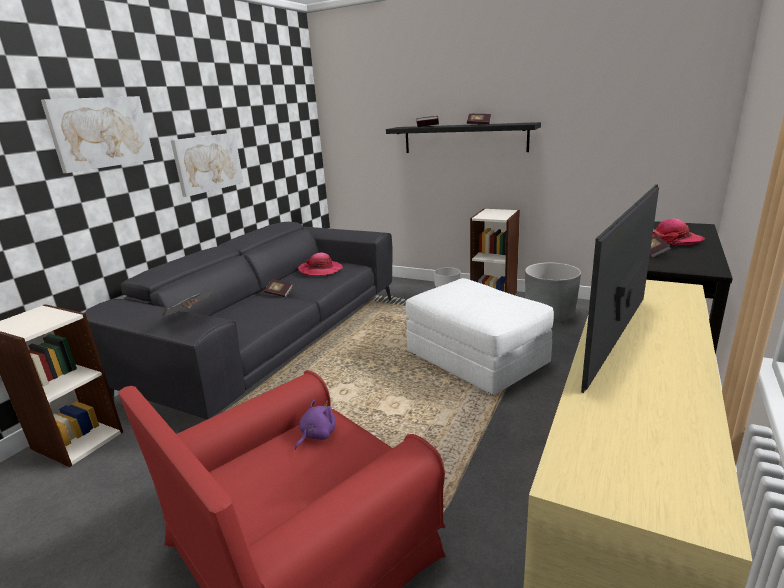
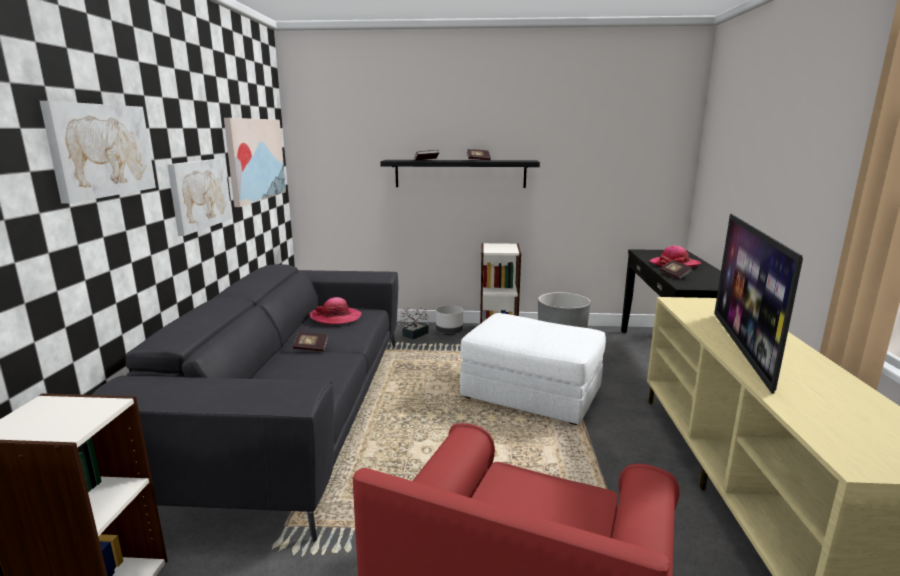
camera: 25 degrees left, 5 degrees down
(189, 317) = (274, 384): newspaper -> none
(277, 131) = (255, 159): none -> picture
(316, 435) = (507, 492): purple plush toy -> none
(414, 292) = (413, 335): none -> potted plant

